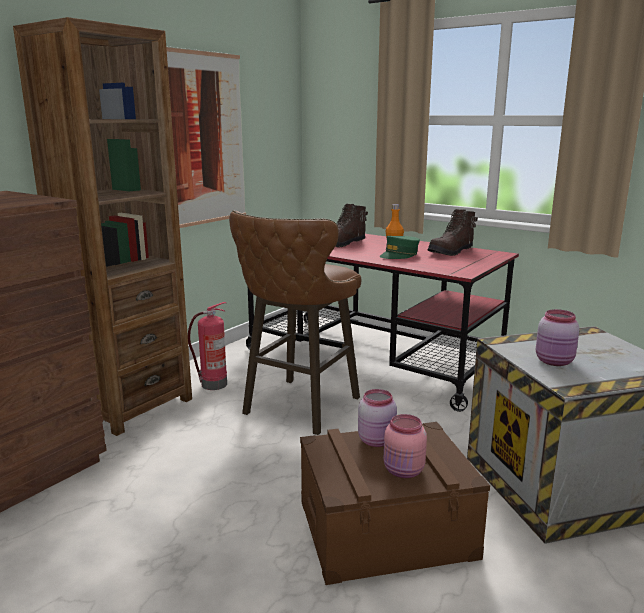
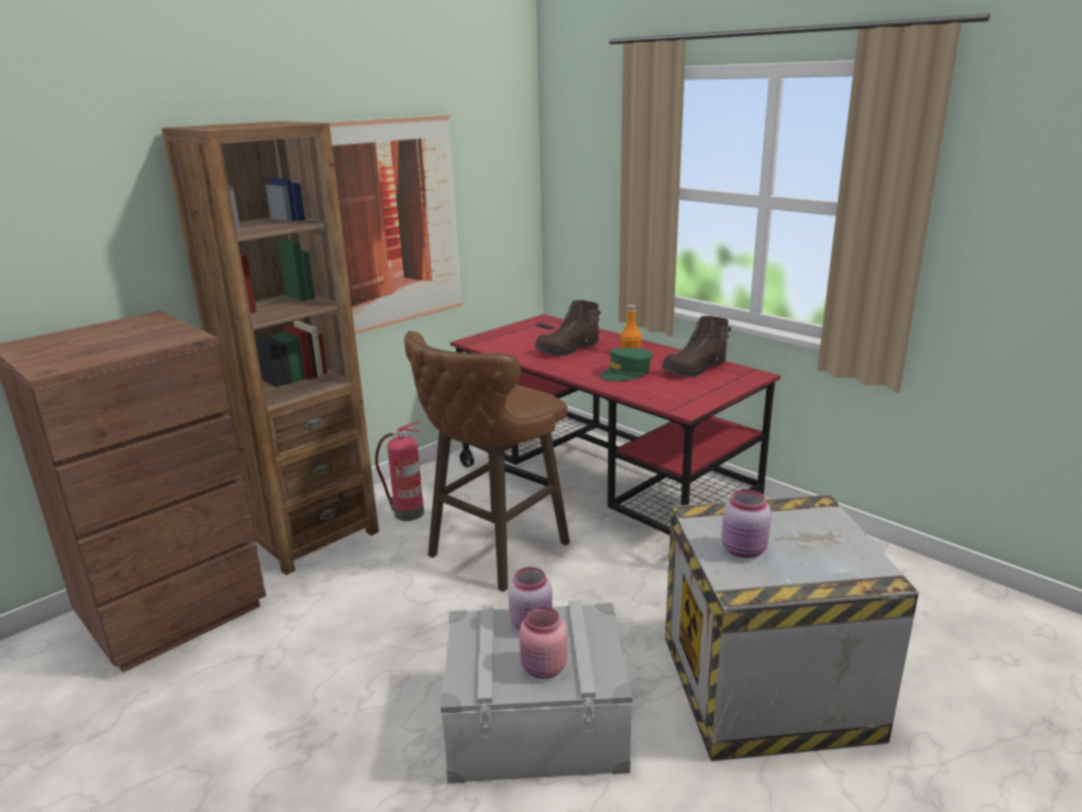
camera: 10 degrees right, 5 degrees up
(385, 528) = (536, 721): brown storage box -> grey storage box

